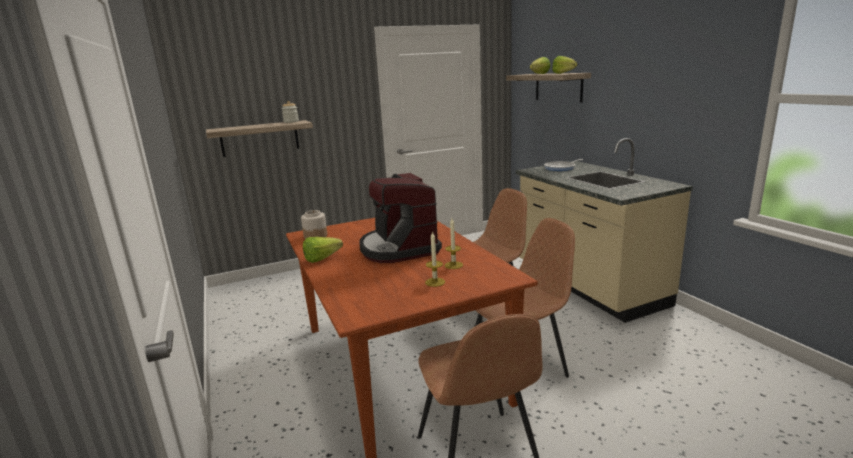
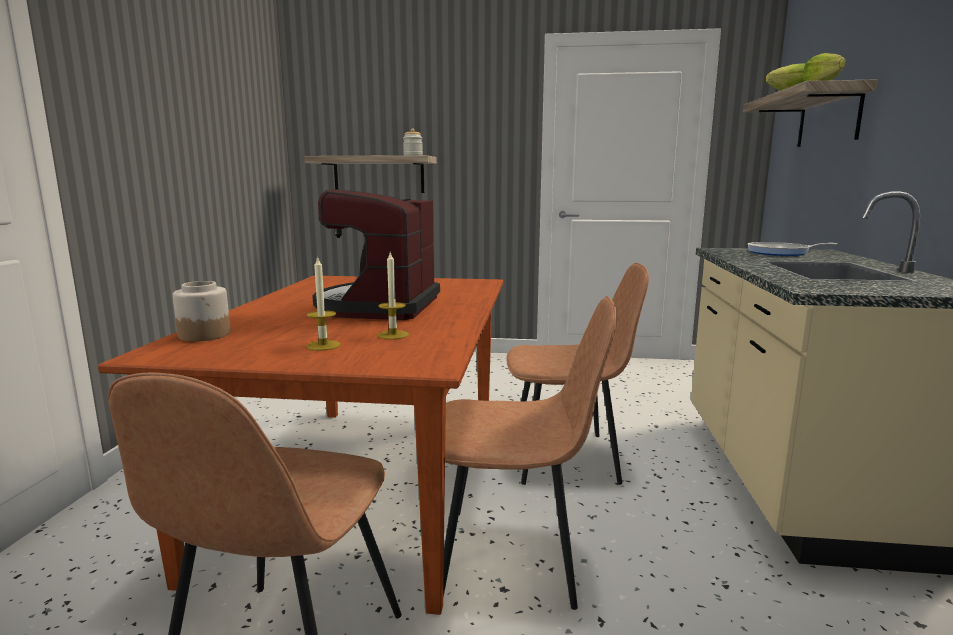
camera: 30 degrees right, 5 degrees down
(315, 236) = (330, 282): jar -> jar (205, 335)
(325, 258) = (283, 300): lettuce -> none

